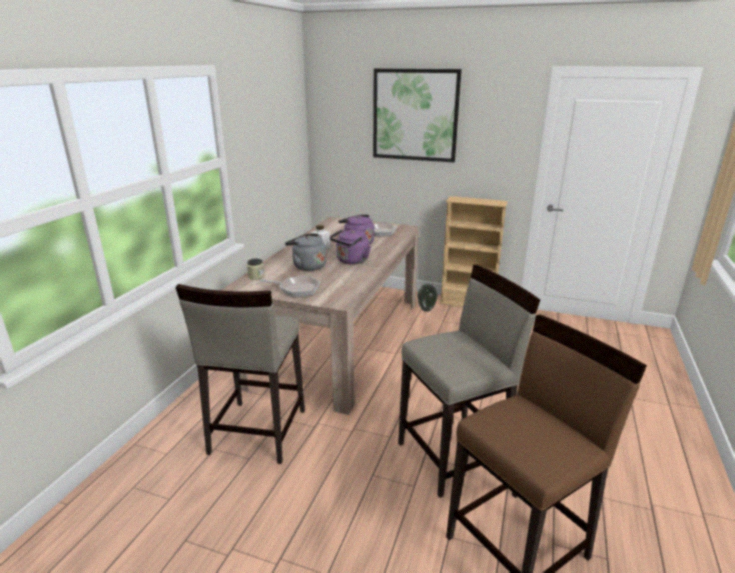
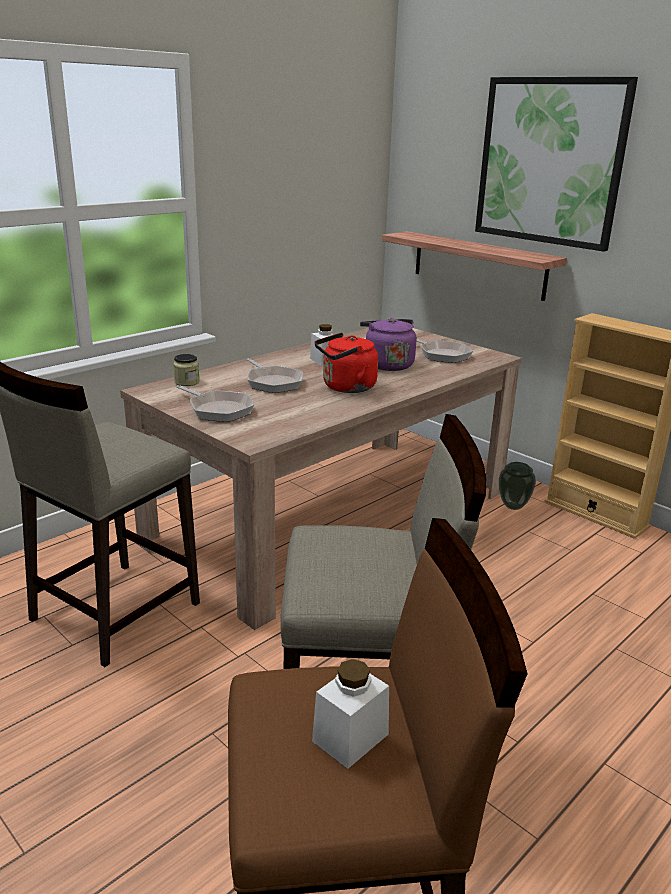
camera: 25 degrees right, 0 degrees up
(307, 266) = (273, 382): grey kettle -> frying pan
(351, 261) = (346, 387): purple kettle -> red kettle
(376, 176) = (478, 265): none -> shelf
(540, 427) = (350, 737): none -> white jar

